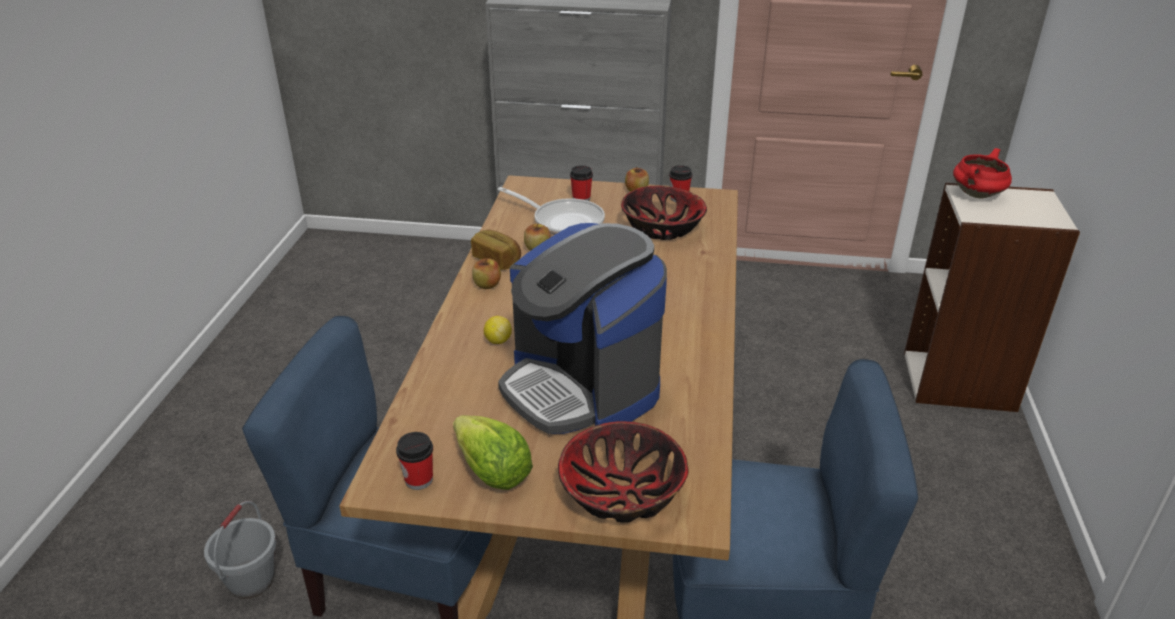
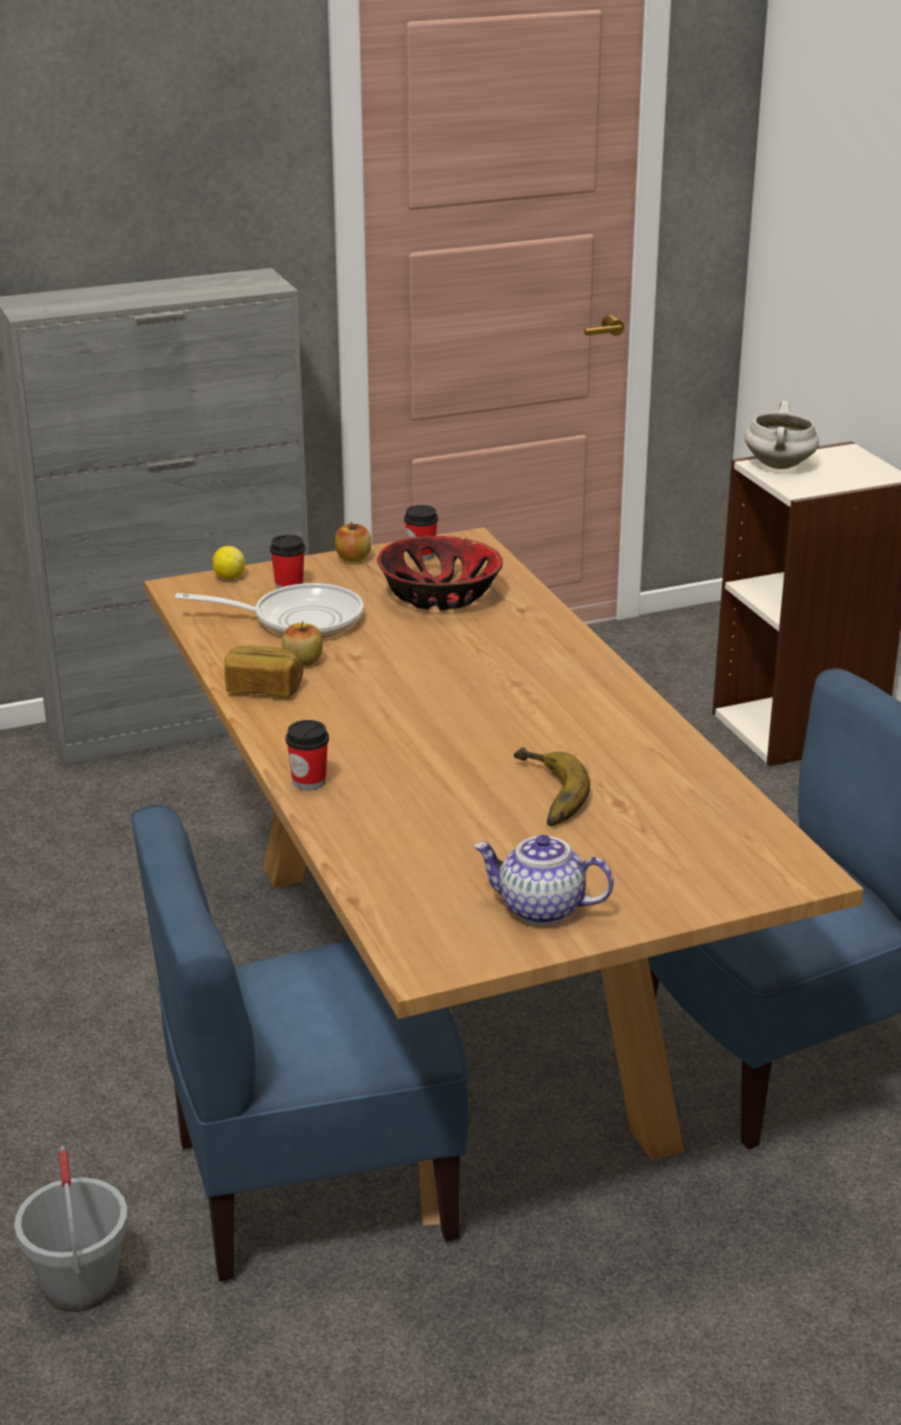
camera: 30 degrees left, 5 degrees down
(419, 480) = (463, 945): cup -> cup (309, 781)
(487, 285) = (287, 721): apple -> none
(492, 472) = (540, 908): lettuce -> teapot
(498, 340) = (380, 777): lemon -> lemon (229, 577)
(581, 387) = (542, 794): coffee machine -> banana
(621, 494) = (705, 879): bowl -> none
(977, 195) = (780, 466): red cooking pot -> white cooking pot

